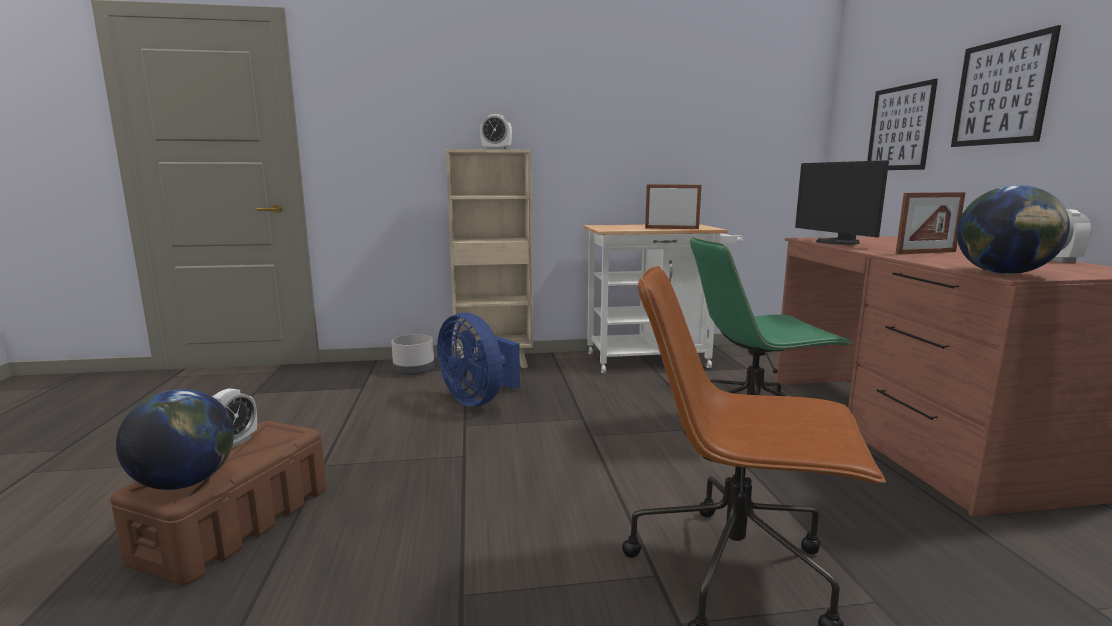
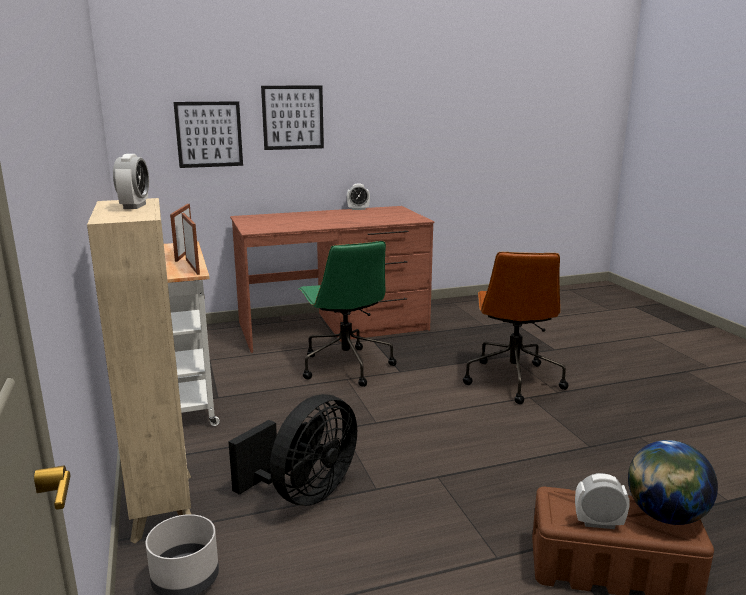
camera: 100 degrees left, 5 degrees up
(478, 399) = (304, 493): blue fan -> black fan
(835, 242) = (280, 227): monitor -> none
(926, 253) = (336, 220): picture frame -> picture frame (192, 266)
(1003, 273) = (413, 219): globe -> none

